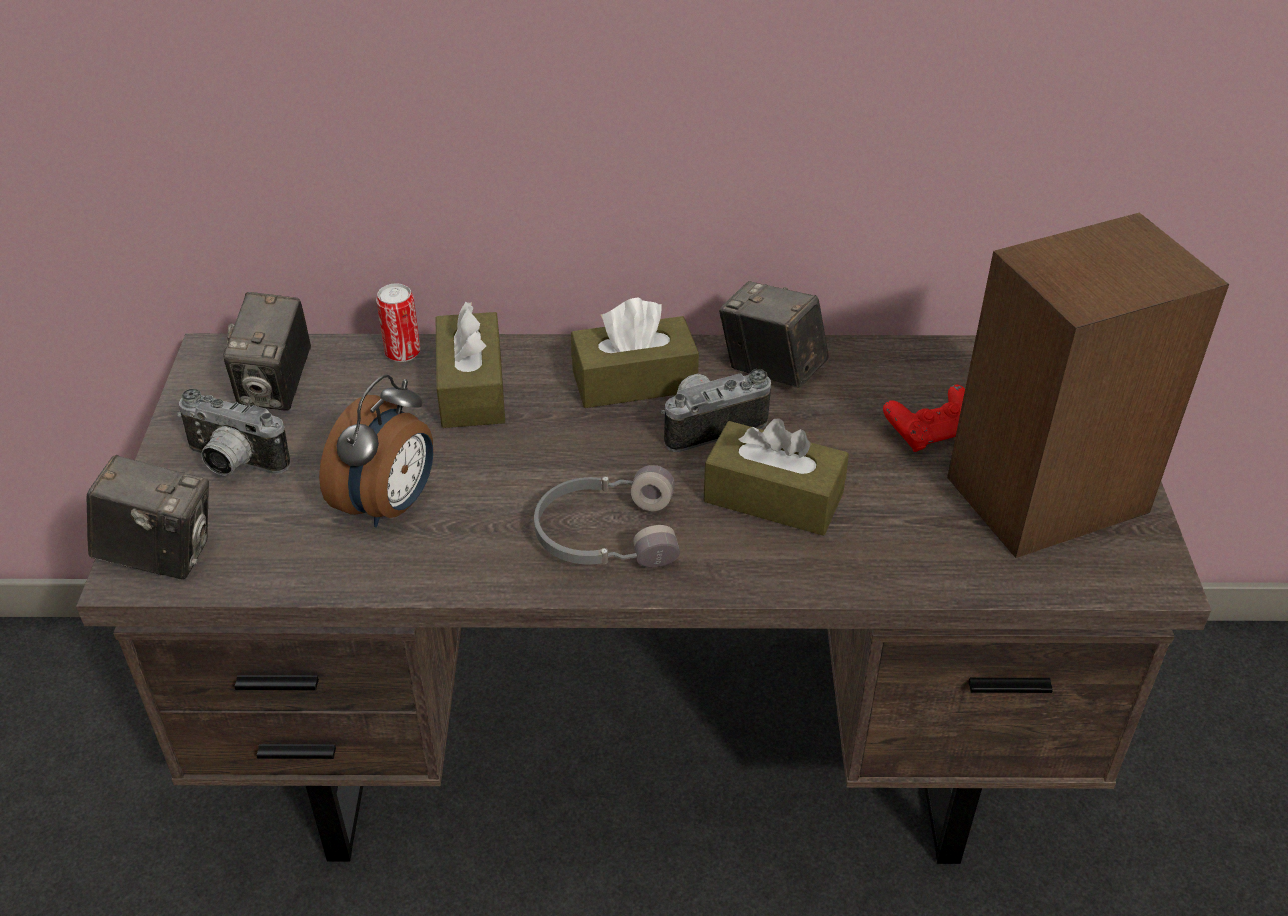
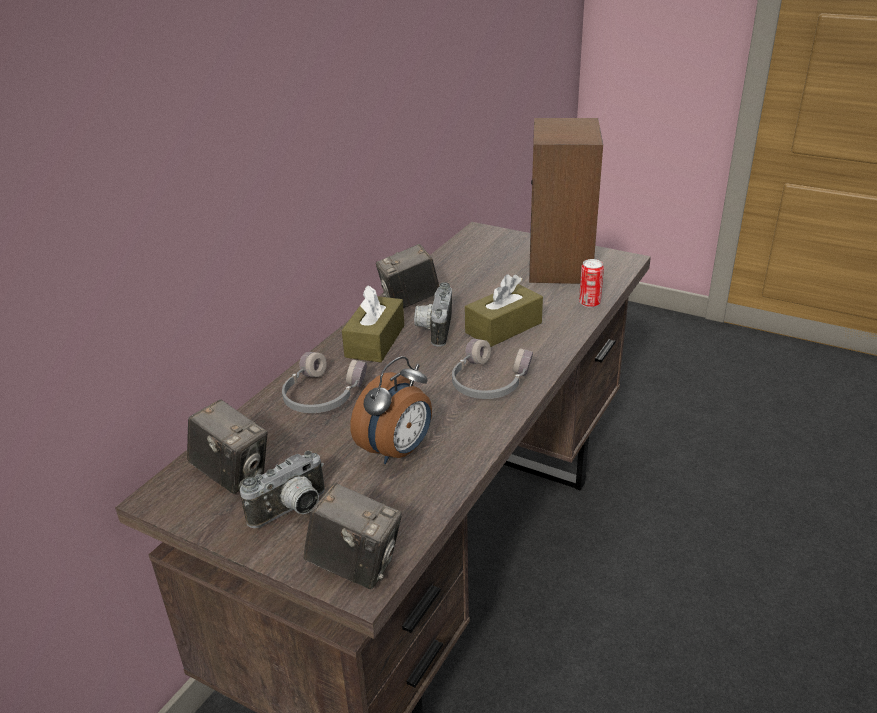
camera: 60 degrees left, 10 degrees down
(161, 554) = (355, 565): camera -> camera turned 75 degrees clockwise
(390, 505) = (398, 451): alarm clock -> alarm clock turned 75 degrees clockwise
(403, 353) = (257, 413): can -> can (589, 303)
(472, 388) = (321, 395): brown tissue box -> grey headphones
(931, 433) = (496, 277): red game controller -> none

